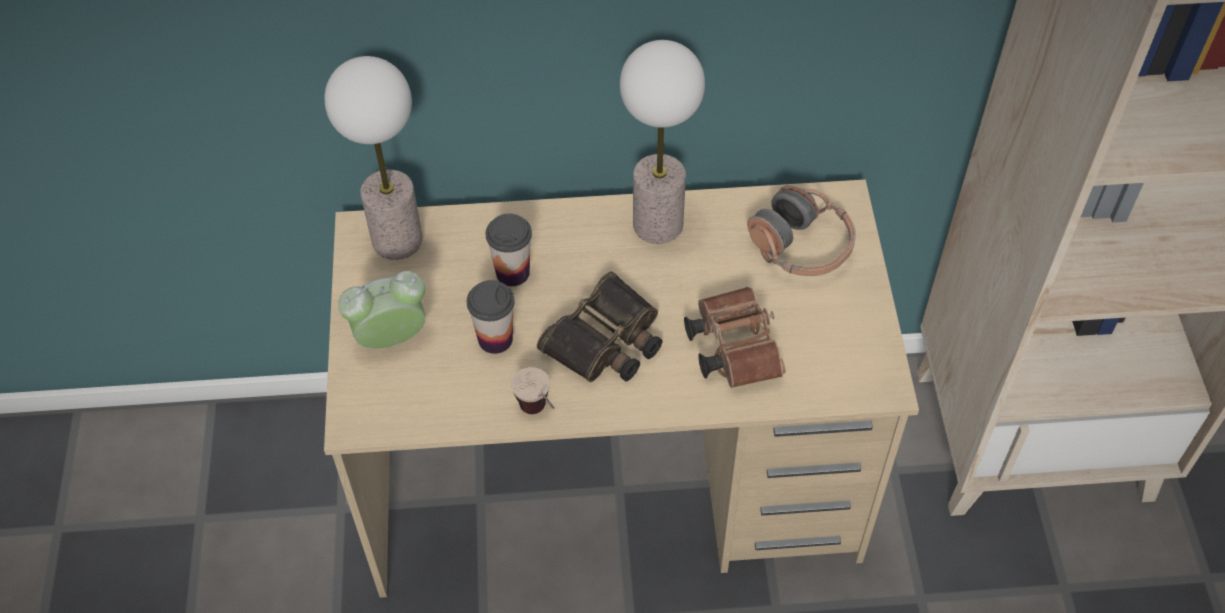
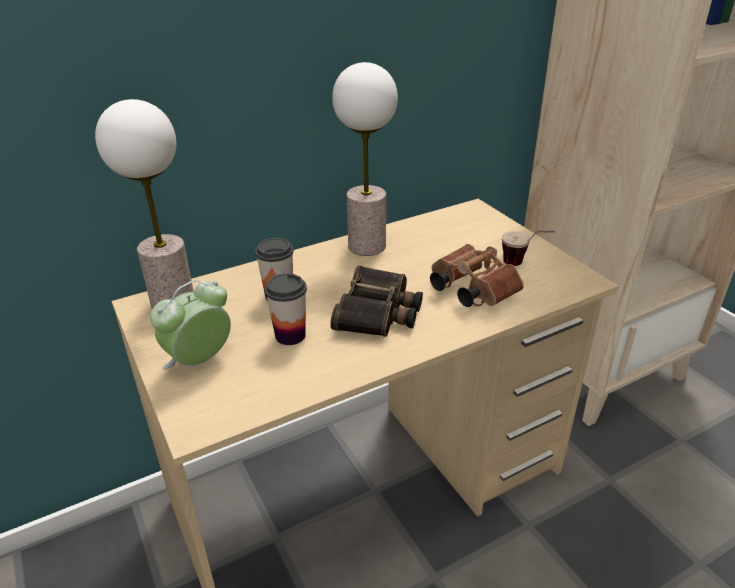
camera: 25 degrees left, 20 degrees down
(539, 415) = (359, 370): cup -> cup (523, 265)
(801, 246) = (468, 233): headphones -> none

